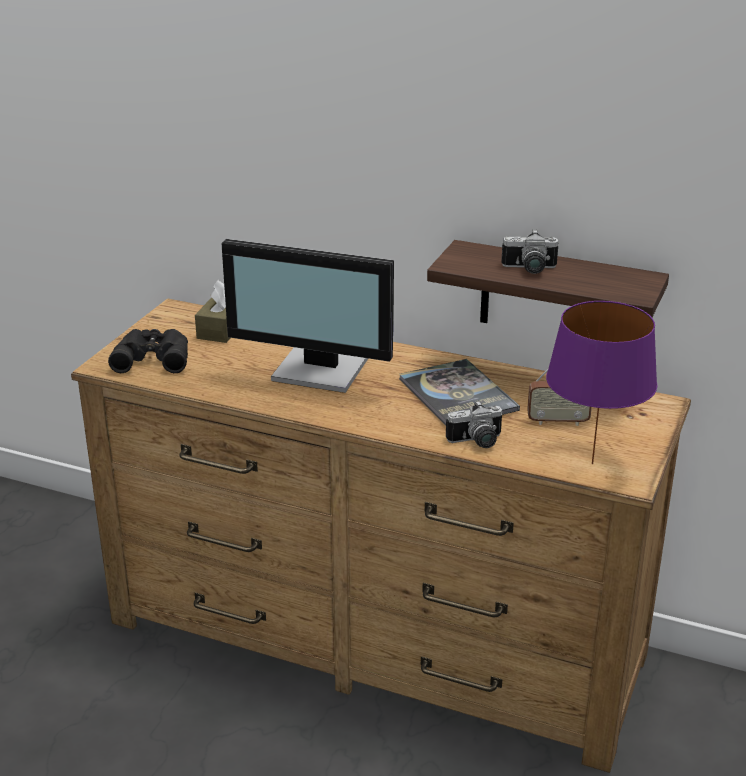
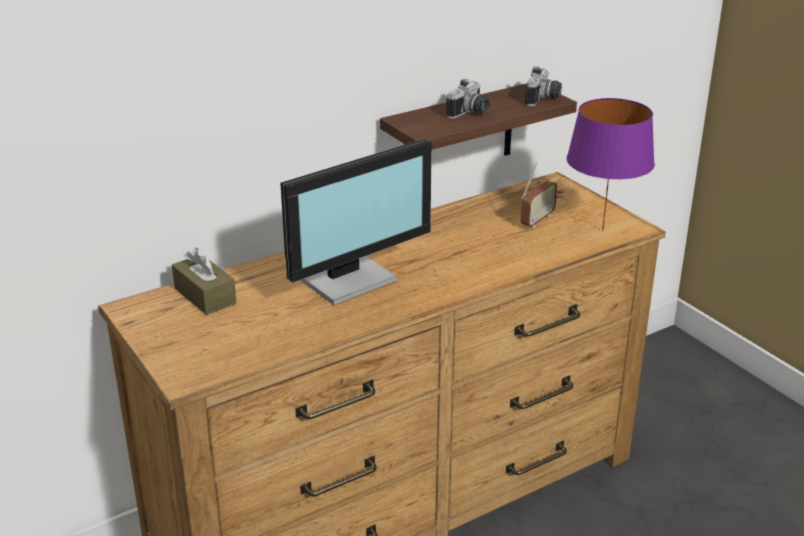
camera: 55 degrees left, 0 degrees up
(153, 357) = (207, 347): black binoculars -> none
(457, 395) = (457, 240): book -> none
(477, 442) = (531, 257): camera -> camera (543, 99)

